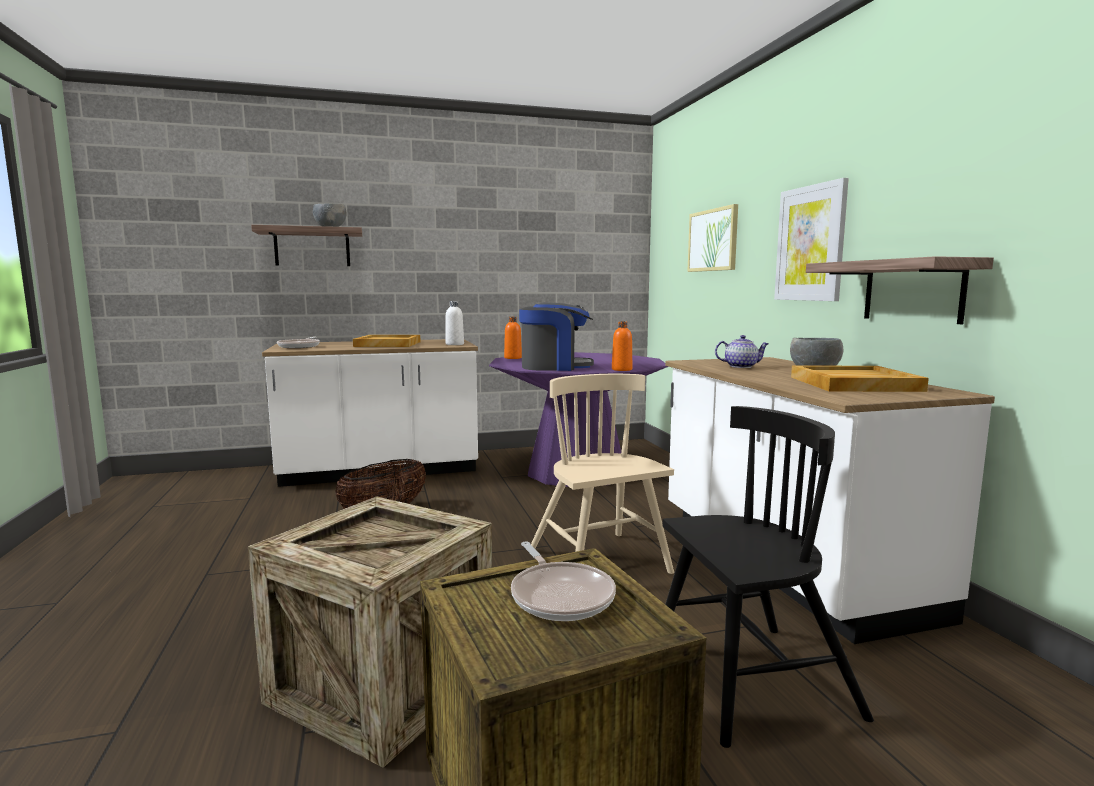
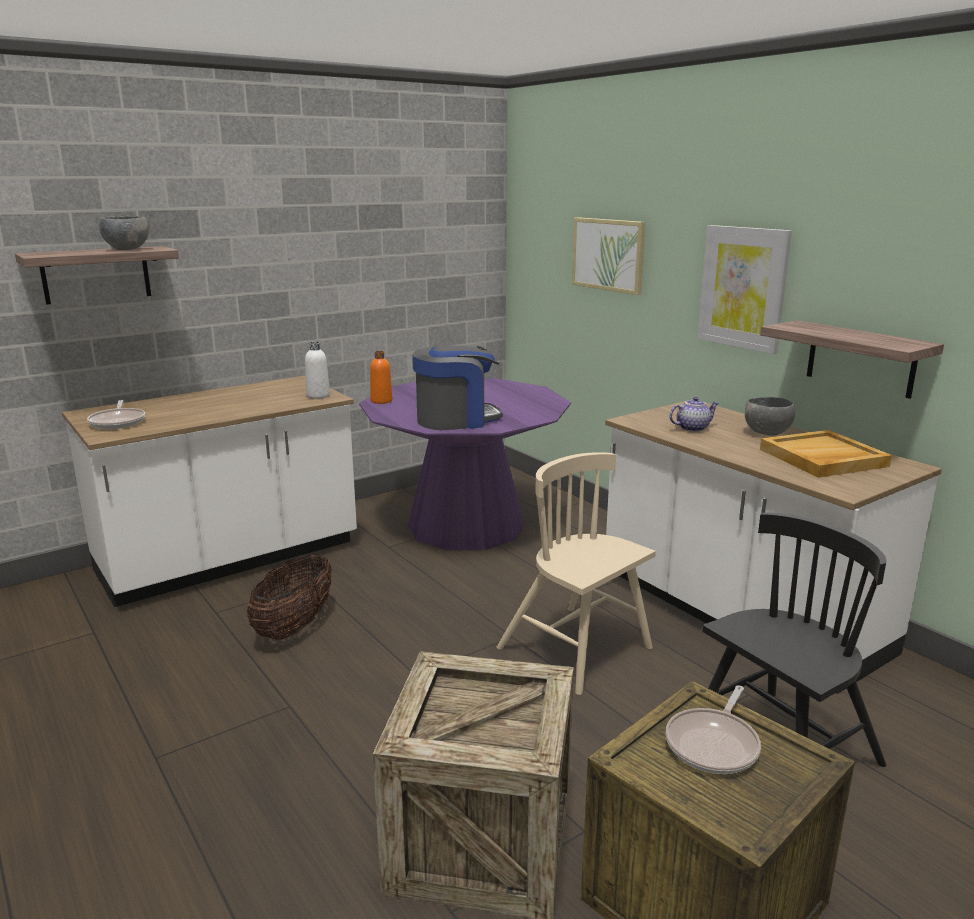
camera: 20 degrees left, 10 degrees up
(387, 344) = (229, 403): beige tray -> none
(560, 596) = (714, 744): frying pan -> frying pan turned 75 degrees clockwise
(621, 369) = (534, 418): orange bottle -> none

